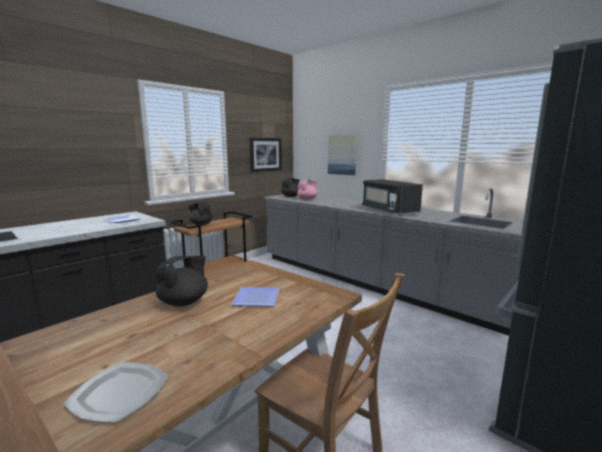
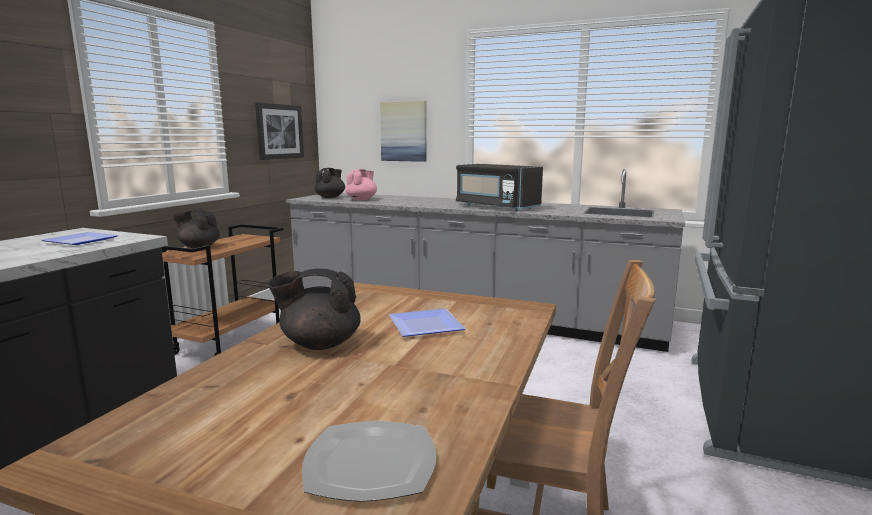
camera: 20 degrees left, 0 degrees up
(184, 302) = (319, 344): black teapot -> black teapot turned 105 degrees counterclockwise

